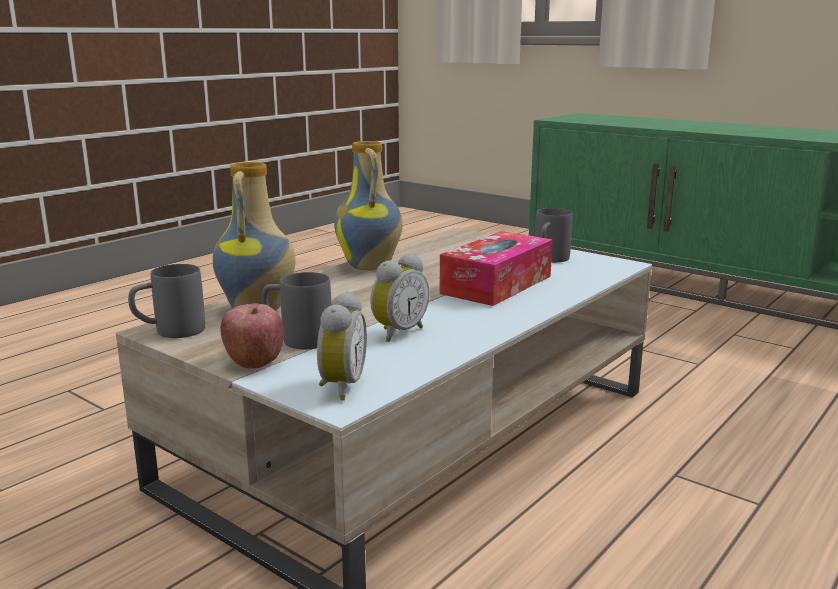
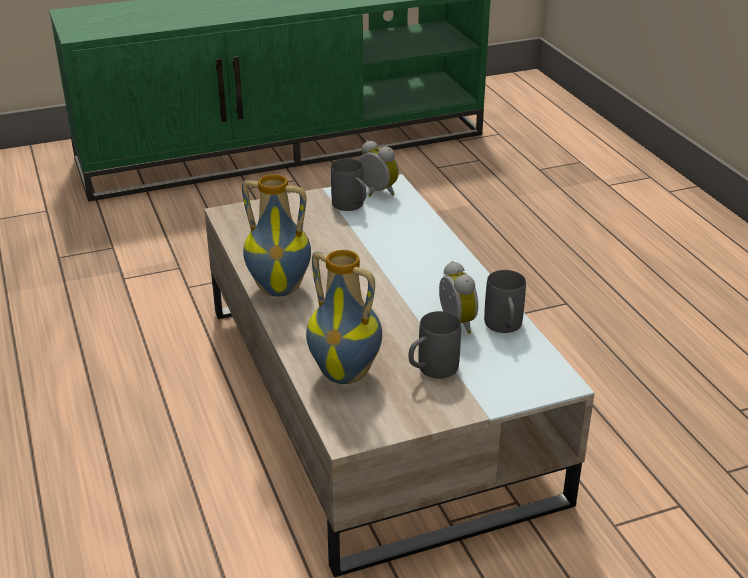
camera: 60 degrees left, 15 degrees up
(169, 332) = (360, 429): grey mug -> grey mug (504, 328)
(254, 362) = (463, 400): apple -> none
(339, 387) = (535, 376): alarm clock -> alarm clock (376, 192)
(496, 284) = (388, 249): tissue box -> none

